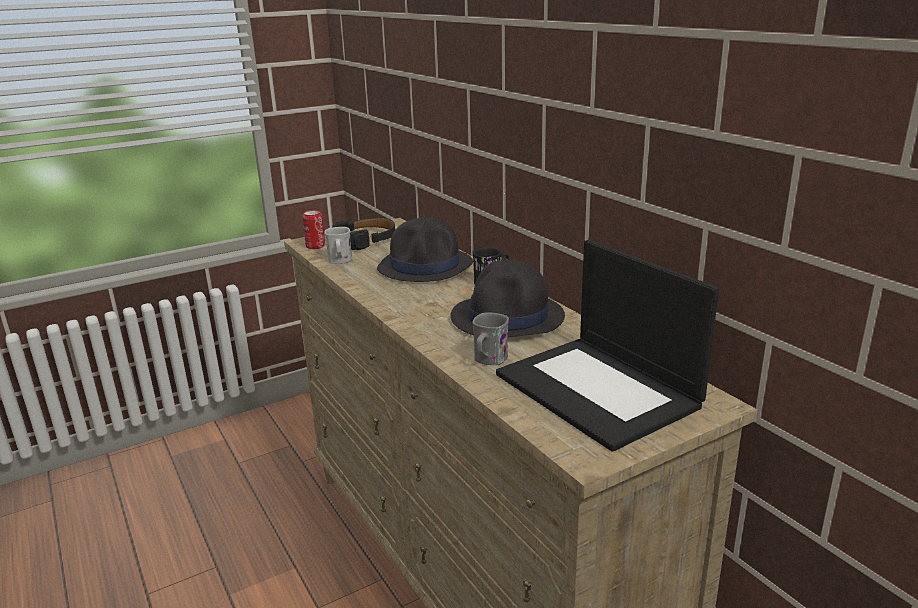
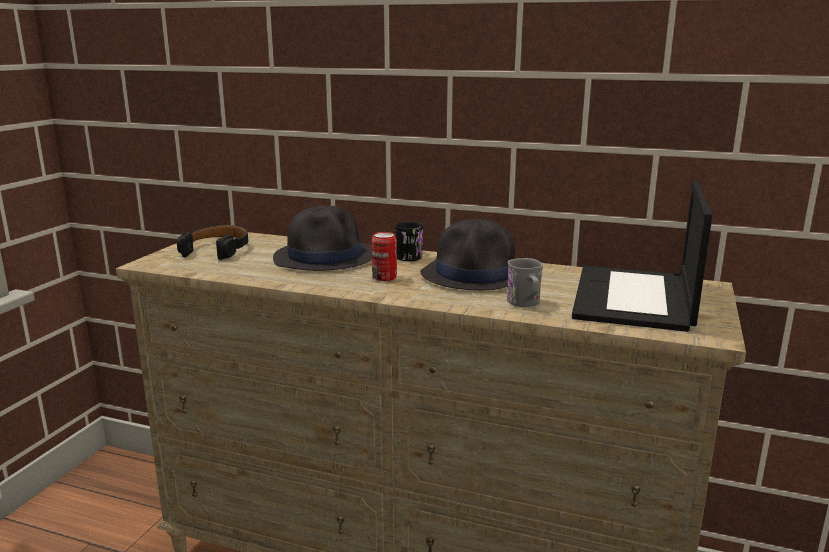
camera: 40 degrees left, 5 degrees down
(315, 246) = (168, 265): can -> can (384, 277)
(340, 261) = (227, 271): white mug -> none
(599, 390) = (635, 299): laptop -> laptop turned 90 degrees clockwise

